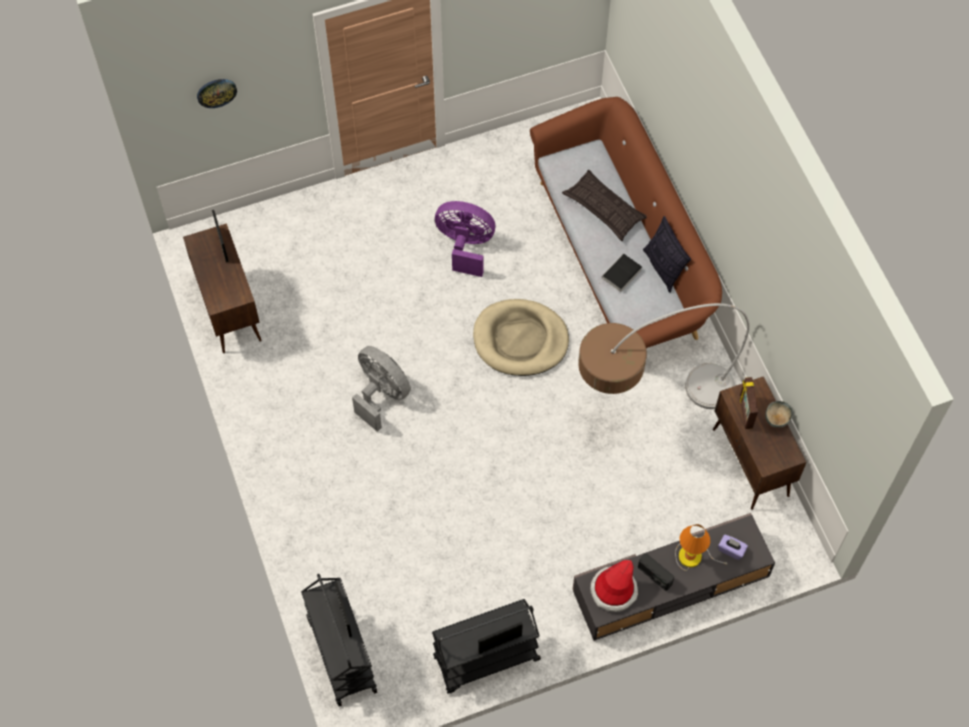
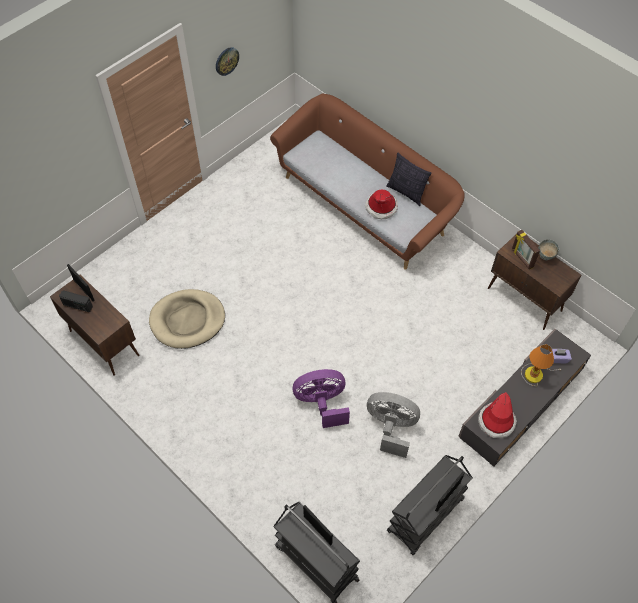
camera: 25 degrees left, 5 degrees down
(216, 92) = (38, 168): wall clock -> wall clock (226, 61)
(381, 394) = (248, 357): grey fan -> grey fan (391, 427)
(465, 246) = (256, 235): purple fan -> purple fan (322, 403)
(520, 340) = (327, 281): beige dog bed -> beige dog bed (187, 320)
(604, 208) = (346, 170): pillow -> none
(621, 275) = (381, 207): book -> hat
(647, 408) = (437, 292): floor lamp -> none
(654, 575) = (518, 399): radio -> radio (77, 305)

